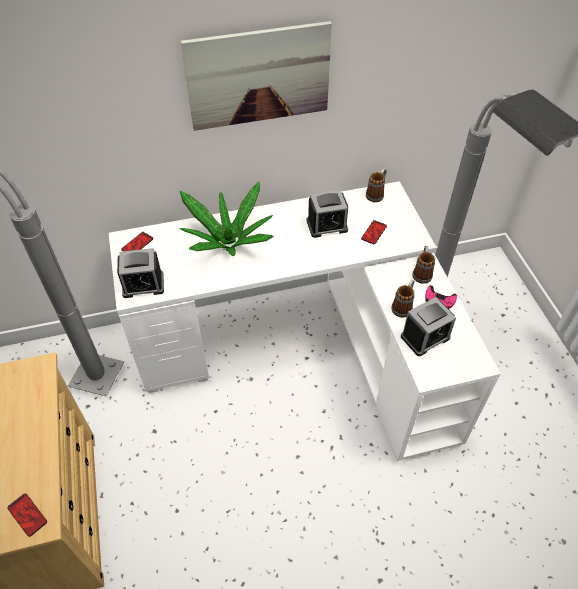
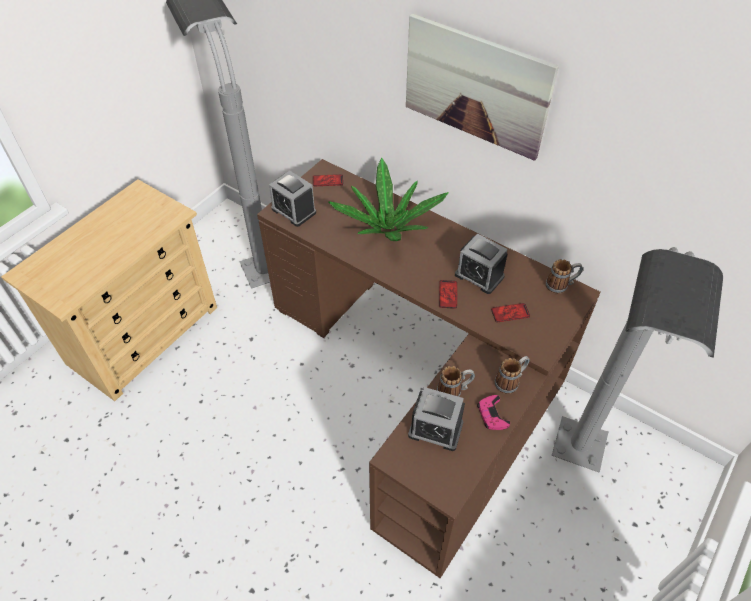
camera: 50 degrees right, 0 degrees up
(27, 515) = (64, 290): phone -> phone (448, 294)
(307, 347) = (421, 382): white desk -> brown desk

